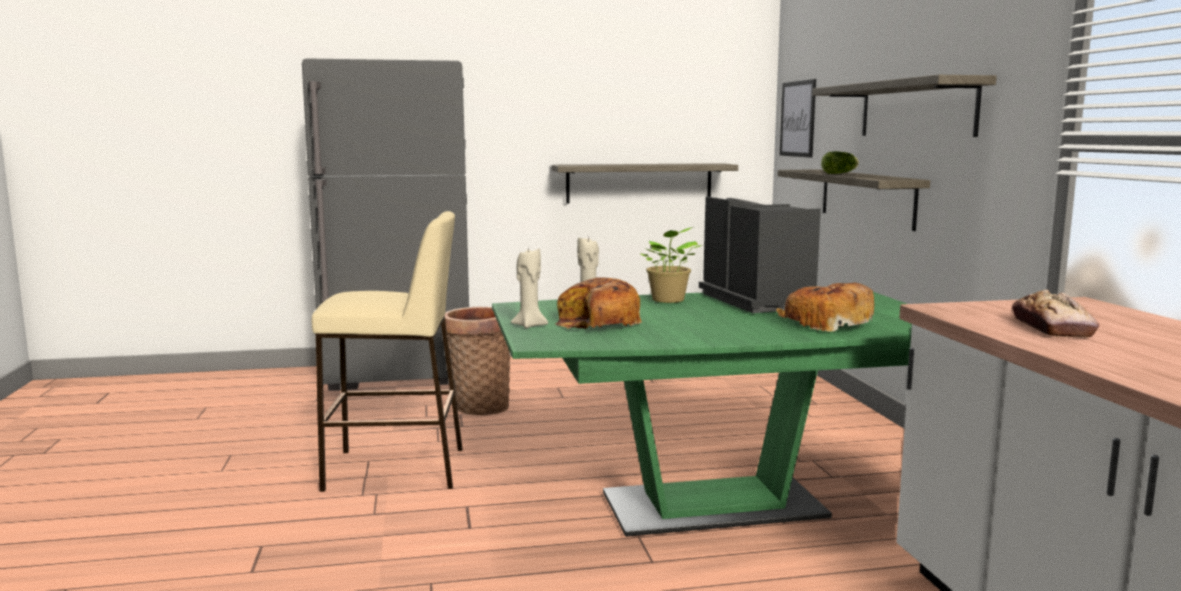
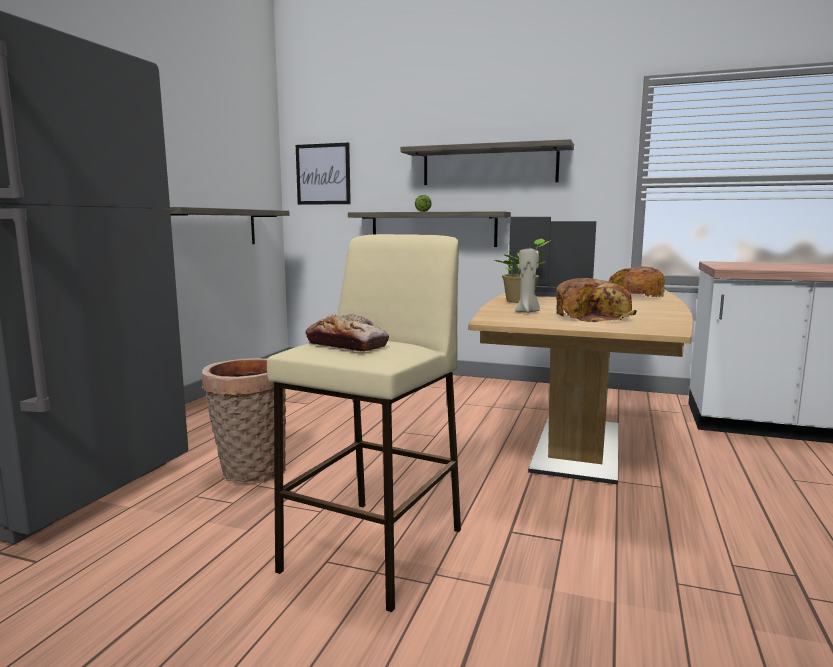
camera: 60 degrees left, 0 degrees up
(529, 325) = (589, 326): beige candle -> none
(713, 506) = (577, 448): green dining table -> brown dining table
(1052, 328) = (791, 267): bread -> bread (347, 345)

